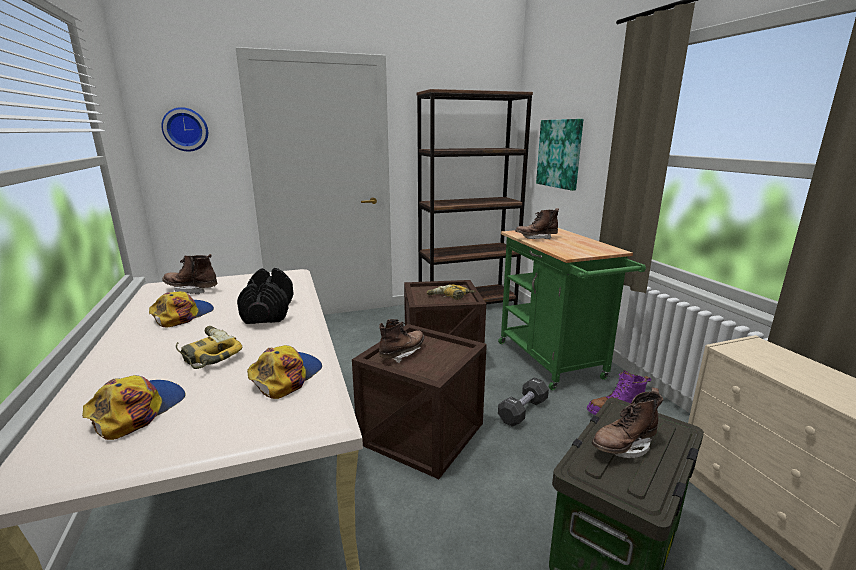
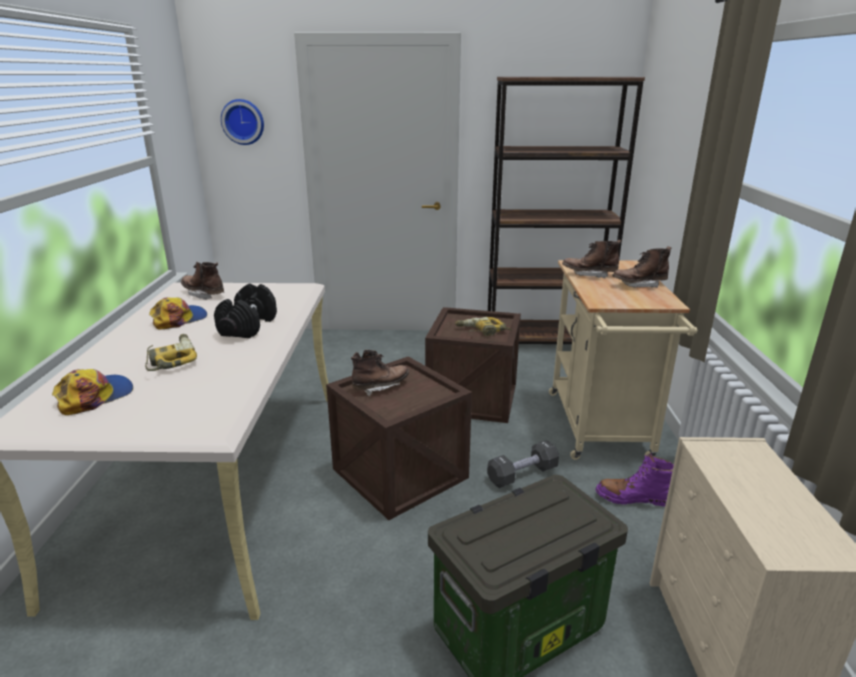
camera: 20 degrees right, 5 degrees up
(286, 376) = (214, 390): cap -> none
(554, 363) = (600, 429): green cart -> beige cart
(560, 153) = (665, 163): picture -> none
(623, 446) = (517, 523): brown boot -> brown boot (639, 285)

